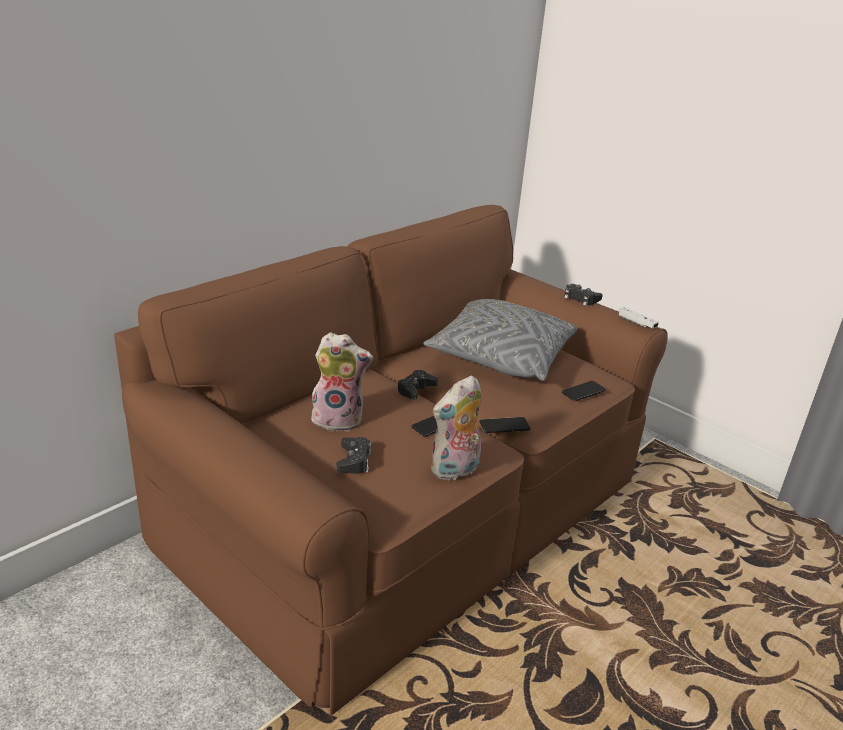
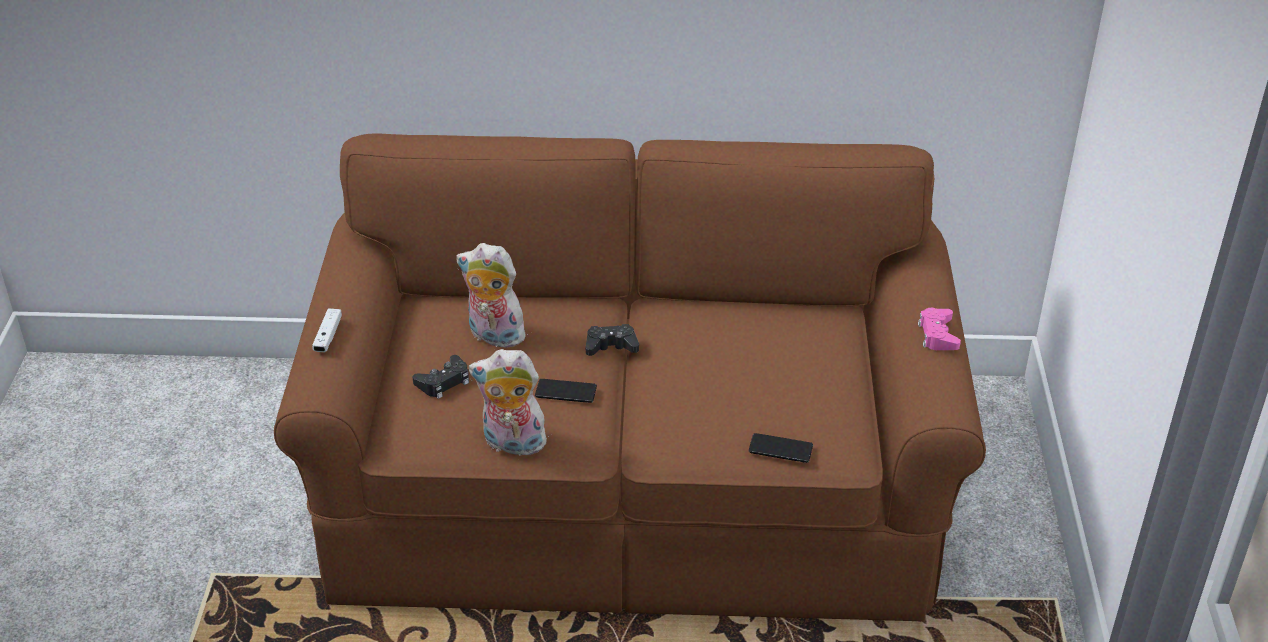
camera: 50 degrees right, 10 degrees up
(339, 419) = (493, 336): plush toy -> plush toy turned 150 degrees clockwise
(500, 357) = (761, 359): grey pillow -> none
(504, 426) = (630, 432): phone -> none
(580, 298) = (937, 335): black game controller -> pink game controller
(637, 323) = (941, 402): white game controller -> white game controller (328, 336)

